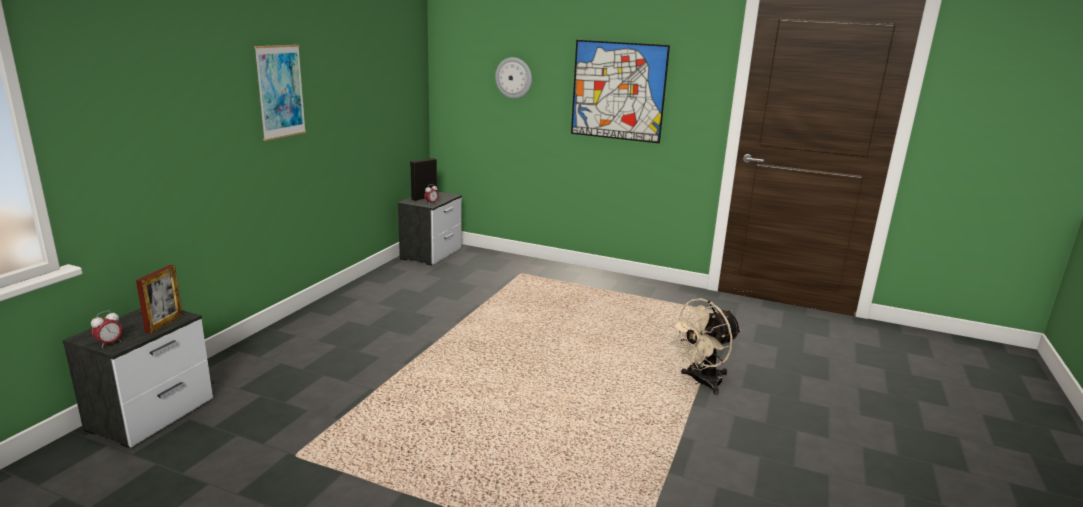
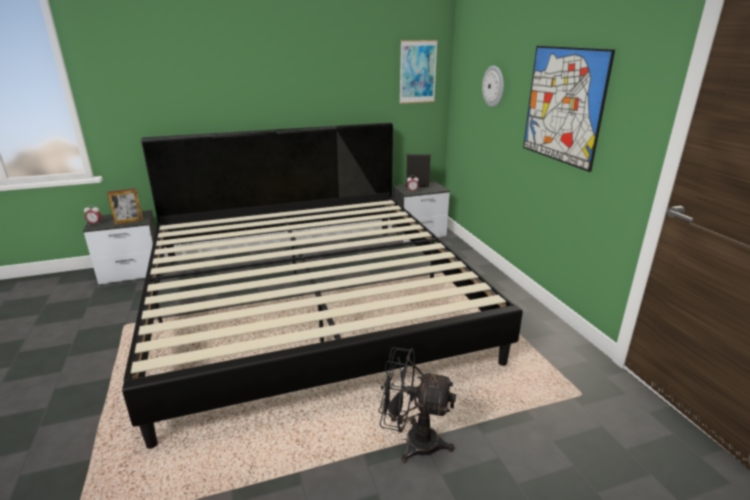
camera: 50 degrees right, 5 degrees up
(280, 91) = (267, 86): picture -> picture (417, 72)
(454, 344) = (308, 303): none -> bed
(701, 382) = (412, 442): beige fan -> black fan

